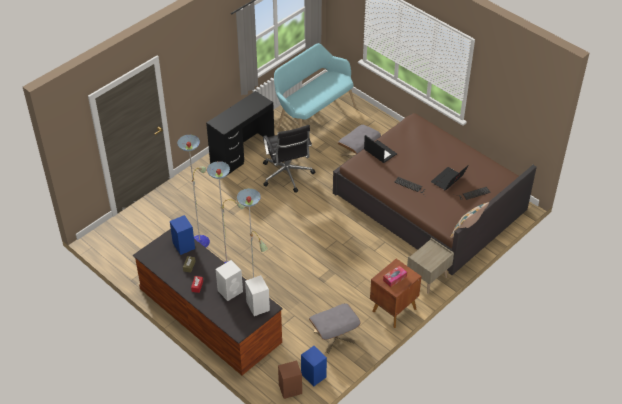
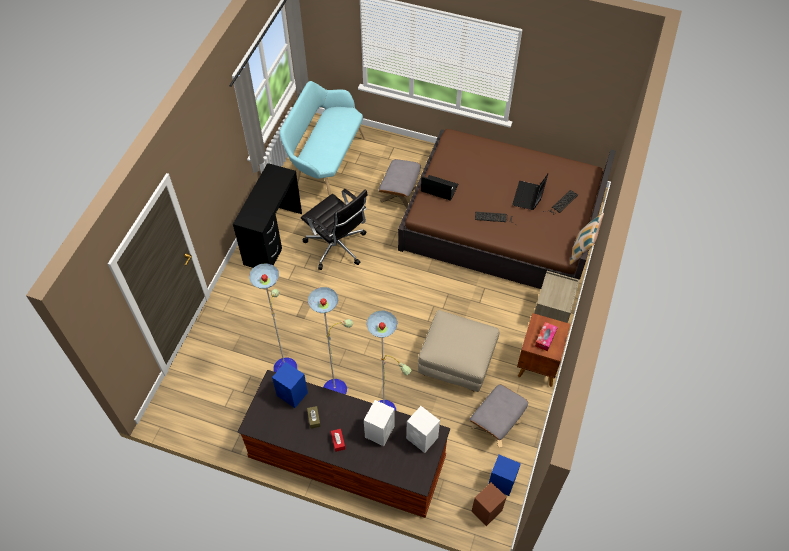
camera: 25 degrees left, 10 degrees up
(330, 284) = (457, 362): none -> beige ottoman

